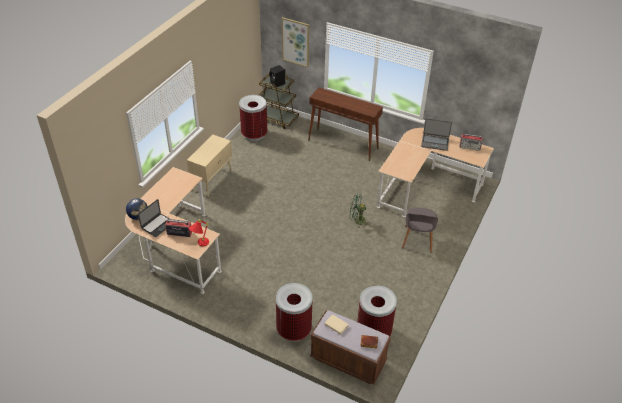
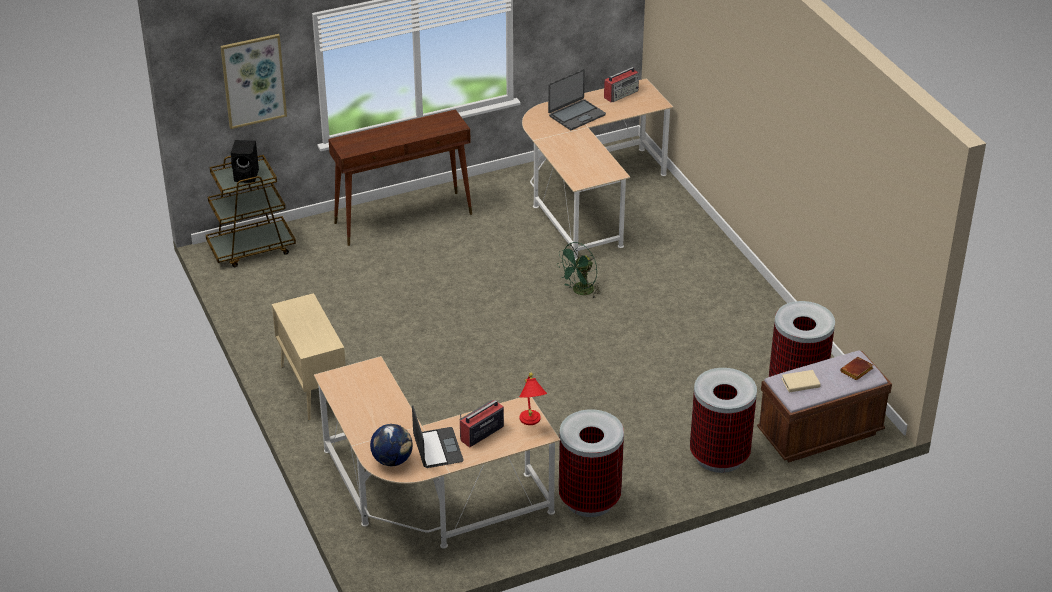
camera: 50 degrees left, 5 degrees down
(254, 134) = (258, 291): trash can -> trash can (589, 499)
(417, 240) = (679, 260): grey chair -> none

